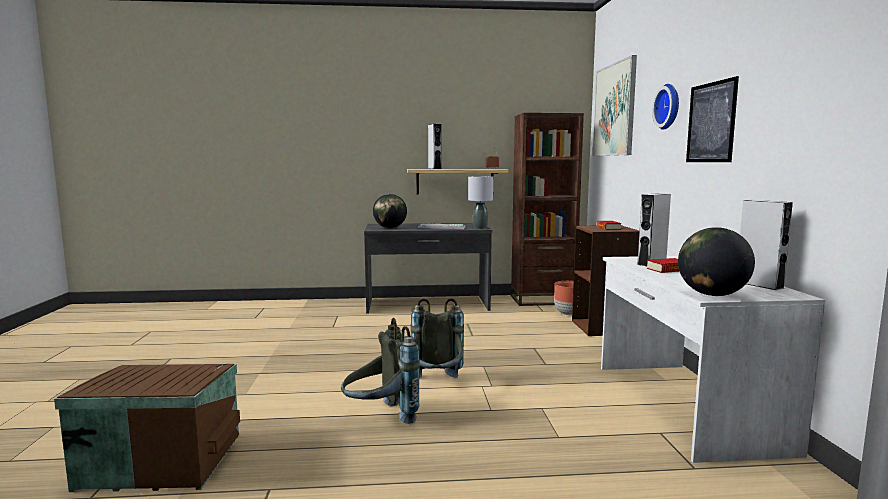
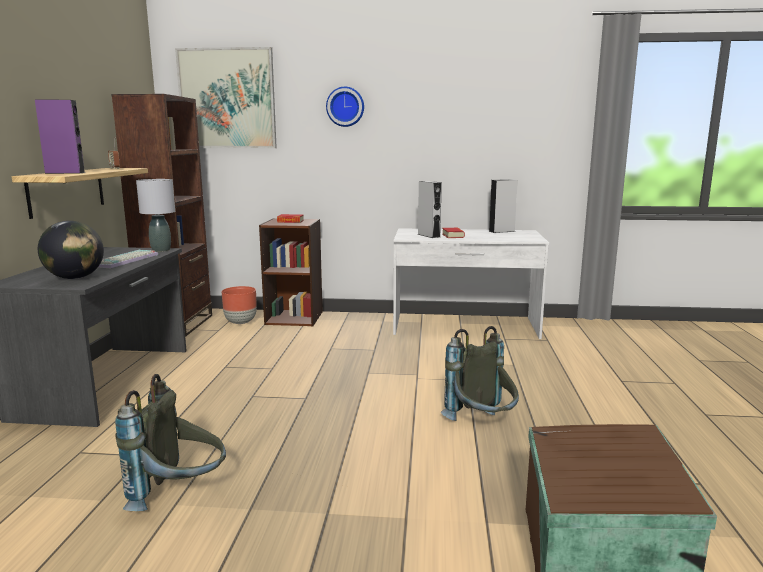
camera: 80 degrees left, 5 degrees up
(434, 168) = (65, 173): grey speaker -> purple speaker
(437, 384) = (407, 396): grey backpack -> grey backpack (180, 496)
(711, 122) = (411, 125): picture -> none
(712, 295) = (530, 239): globe -> none

